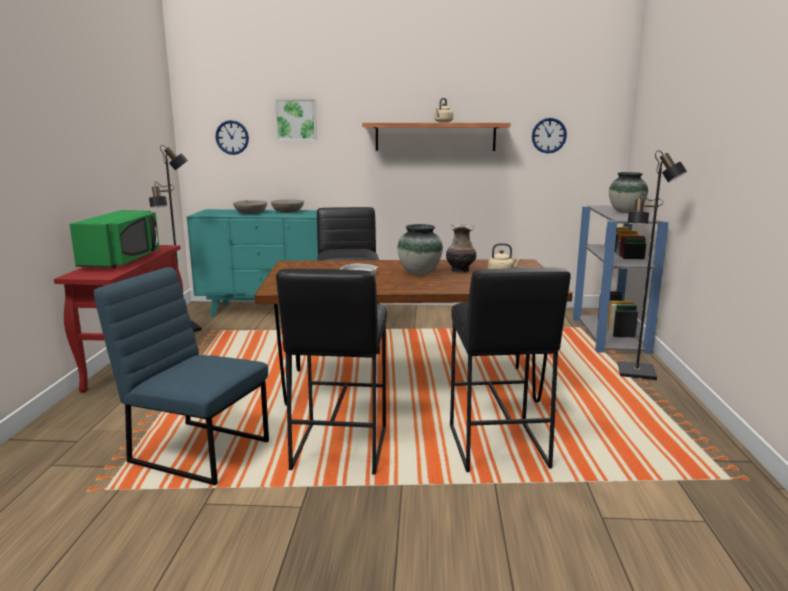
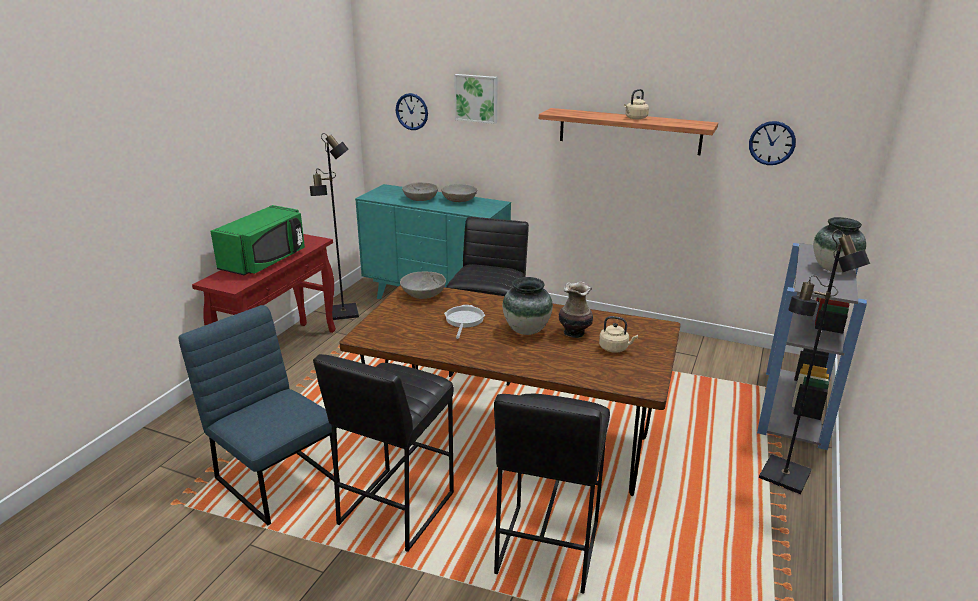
camera: 20 degrees right, 10 degrees up
(304, 264) = (423, 294): none -> grey bowl

